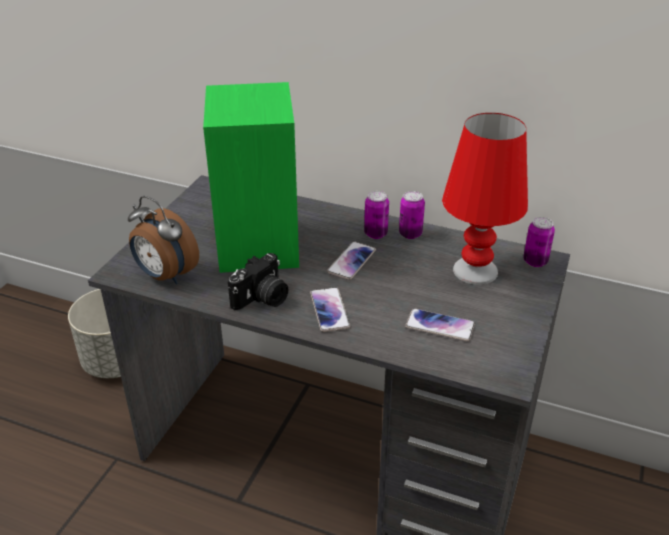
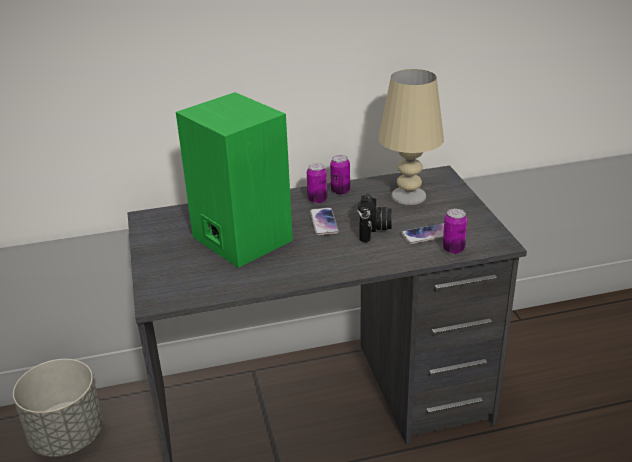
camera: 35 degrees left, 5 degrees down
(165, 276) = (198, 287): alarm clock -> none
(262, 299) = (293, 269): camera -> camera (374, 229)
(329, 310) = (349, 256): phone -> none
(475, 271) = (408, 196): red table lamp -> beige table lamp
(535, 261) = (436, 177): can -> can (453, 249)

